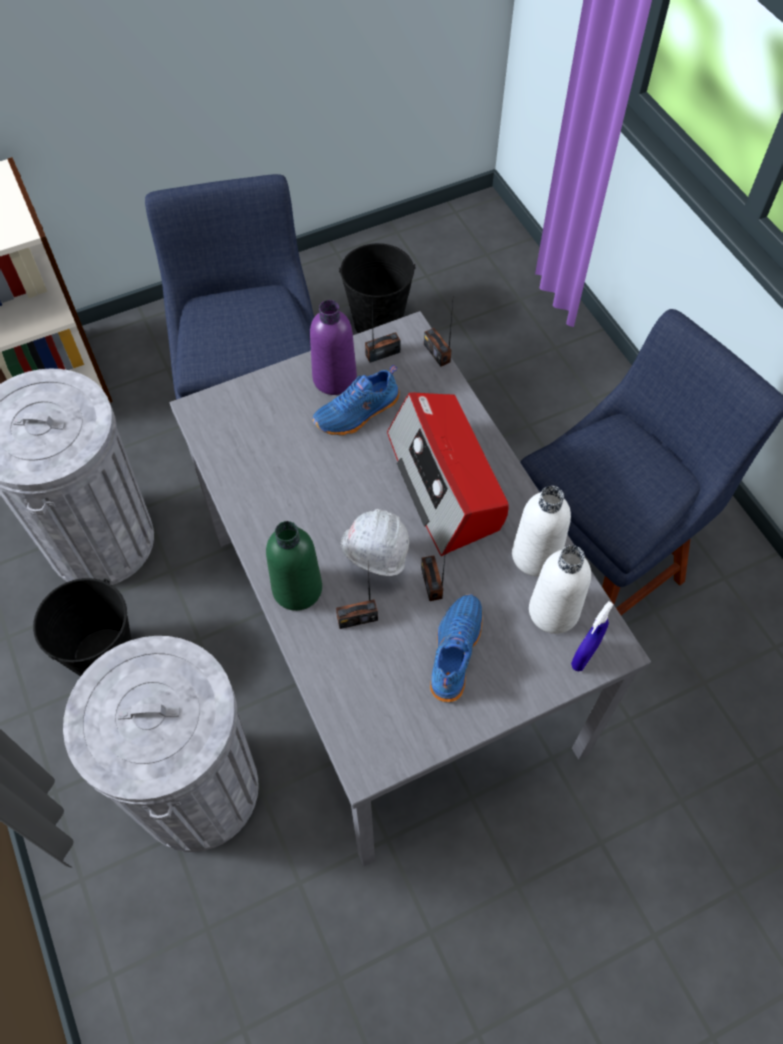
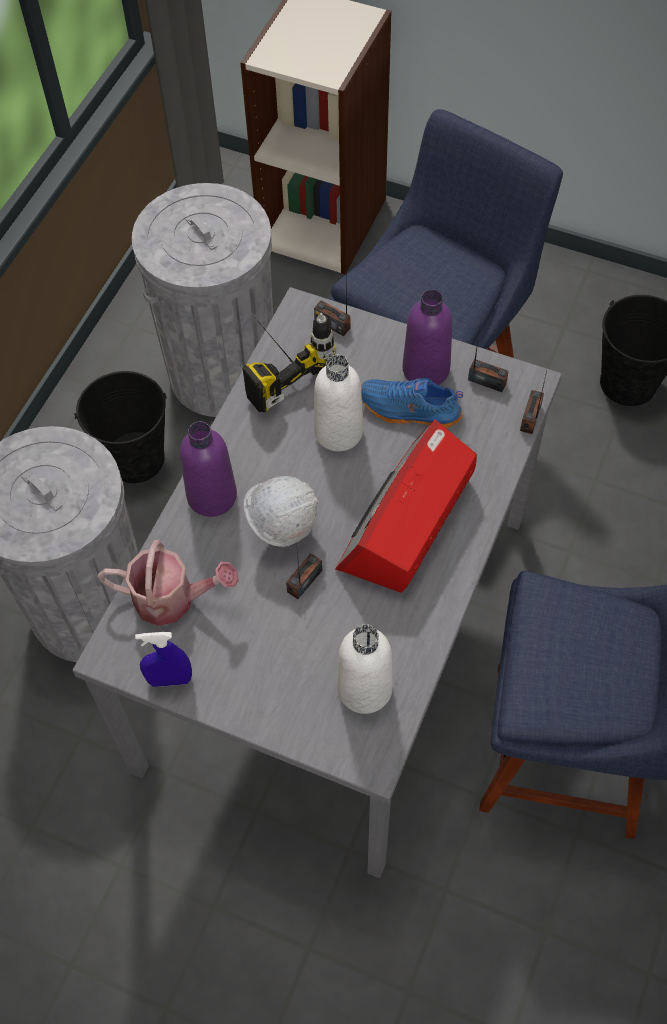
camera: 50 degrees right, 0 degrees up
(227, 461) = (275, 364): none -> power drill
(297, 589) = (212, 496): green bottle -> purple bottle
(357, 618) = (225, 554): radio -> radio (332, 324)
(360, 683) = (173, 599): none -> watering can
(453, 651) = (259, 642): blue shoe -> none
(536, 555) = (405, 637): white bottle -> white bottle (338, 432)
(584, 656) = (344, 742): blue spray bottle -> blue spray bottle (170, 680)

